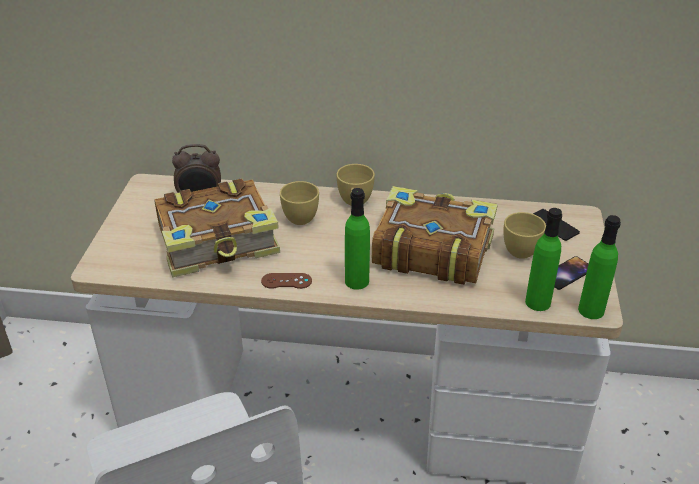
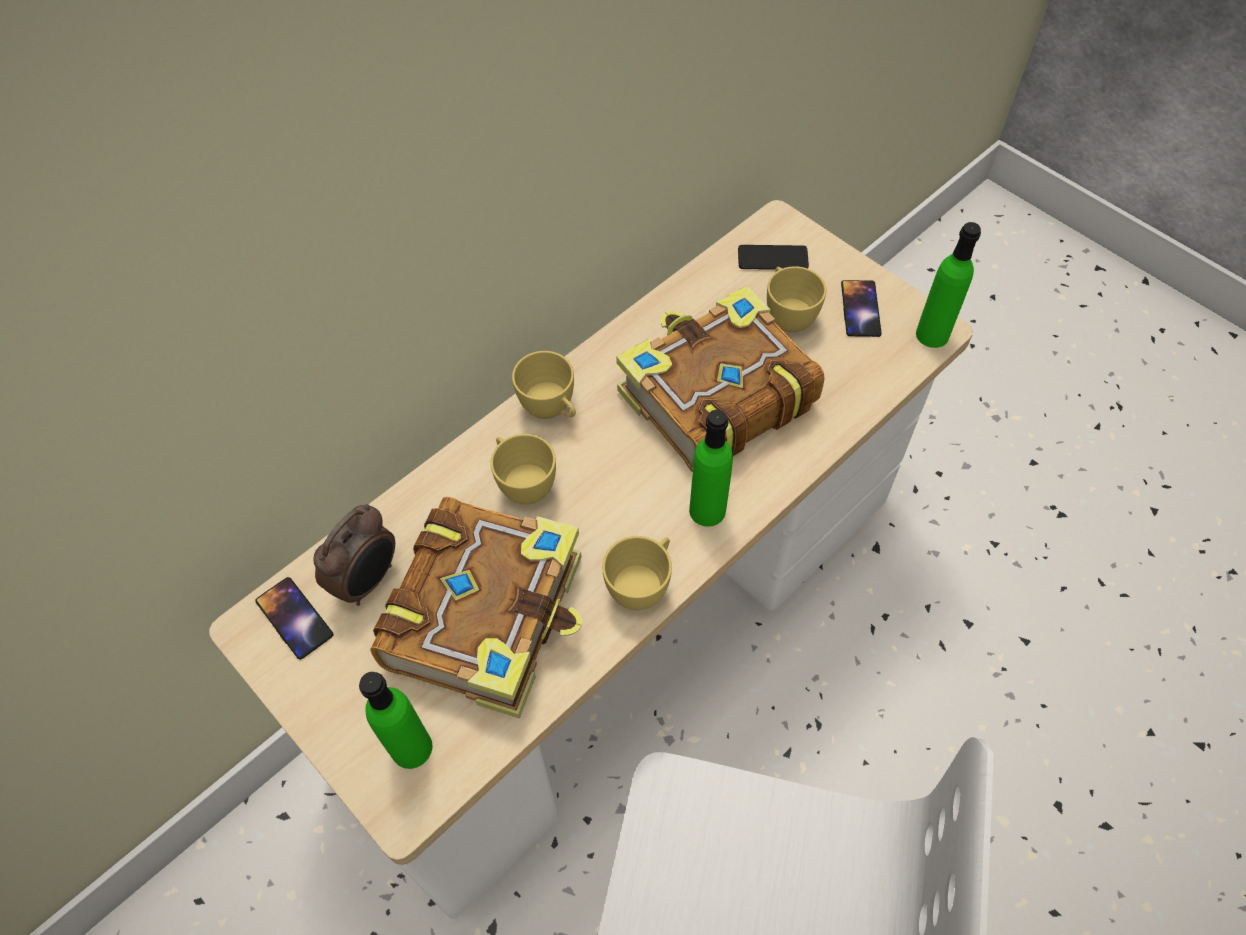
camera: 50 degrees left, 20 degrees up
(161, 191) = (294, 618): none -> phone
(286, 281) = (642, 585): brown game controller -> yellow cup
(537, 302) = (884, 368): green bottle -> green bottle (411, 748)

